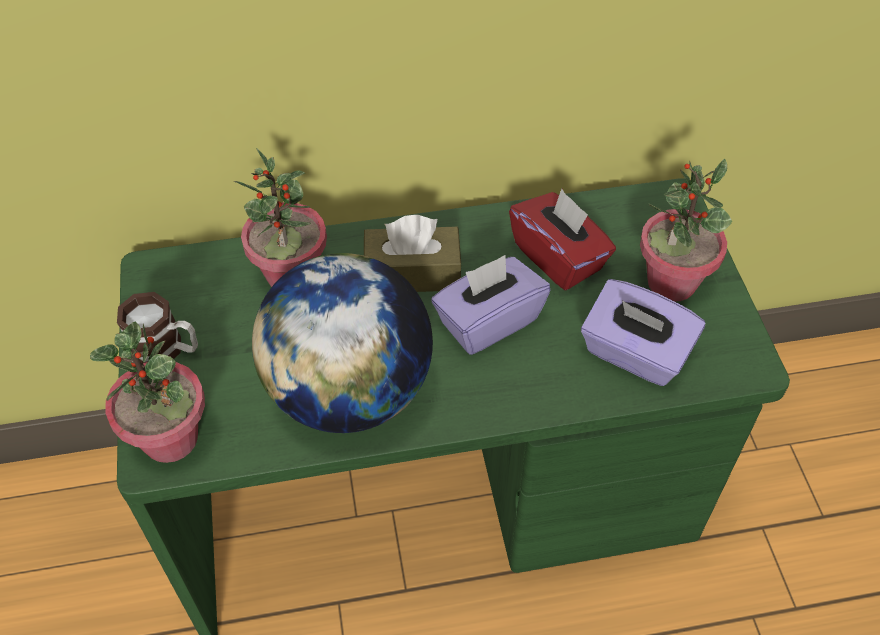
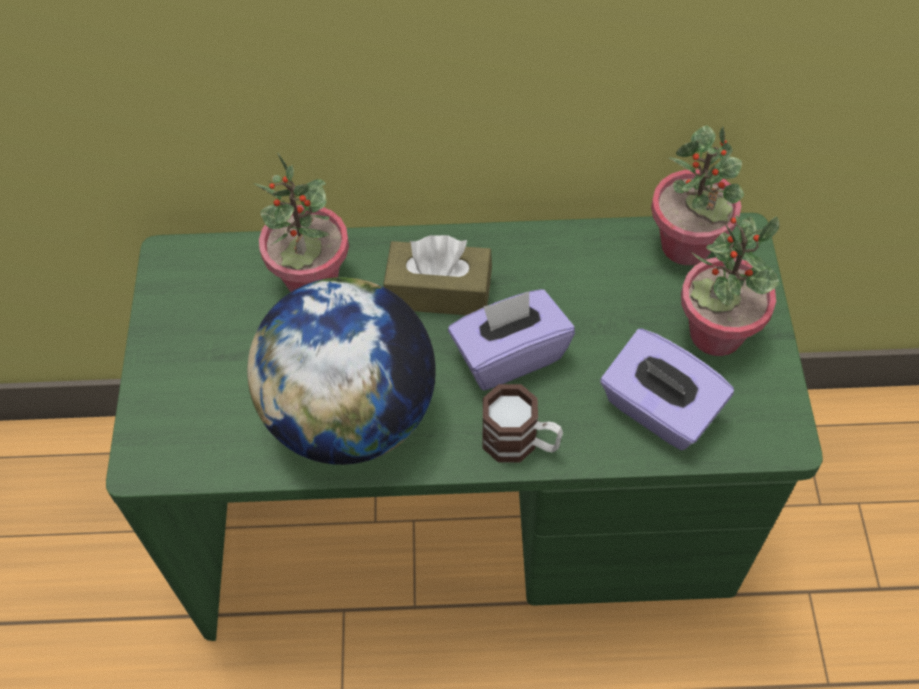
camera: 10 degrees right, 5 degrees up
(167, 349) = (174, 347): mug -> mug (520, 443)
(171, 439) = (165, 444): potted plant -> potted plant (686, 245)
(558, 258) = (598, 291): red tissue box -> none

